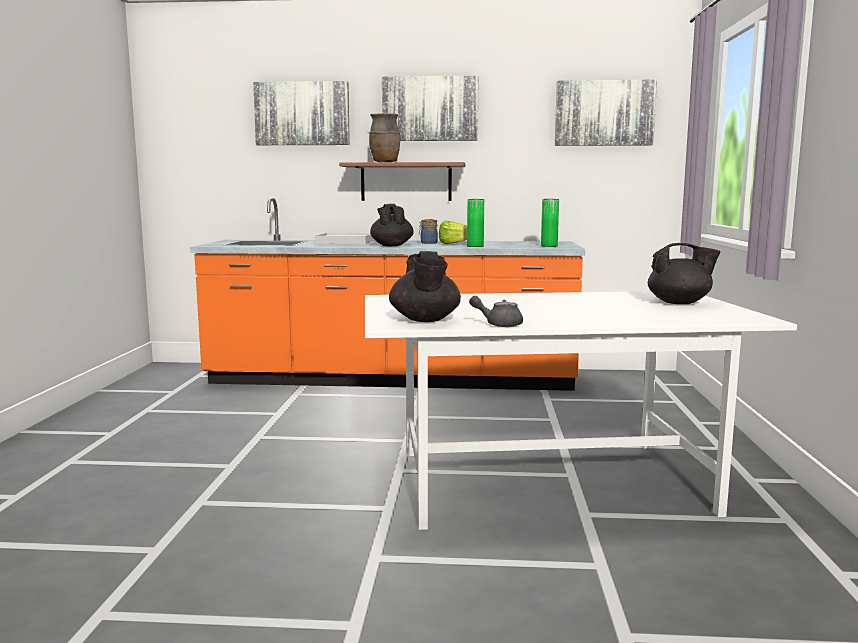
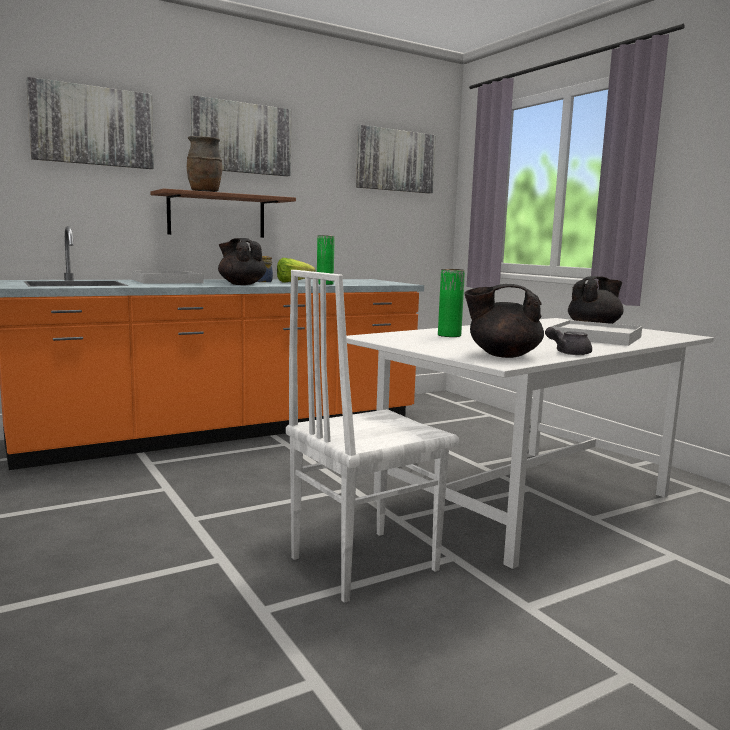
camera: 35 degrees left, 0 degrees up
(312, 493) = (361, 563): none -> white chair
(425, 320) = (502, 355): black teapot -> black teapot turned 135 degrees clockwise
(549, 246) = (383, 283): green vase -> green vase (449, 335)
(618, 313) = (596, 337): none -> white tray

